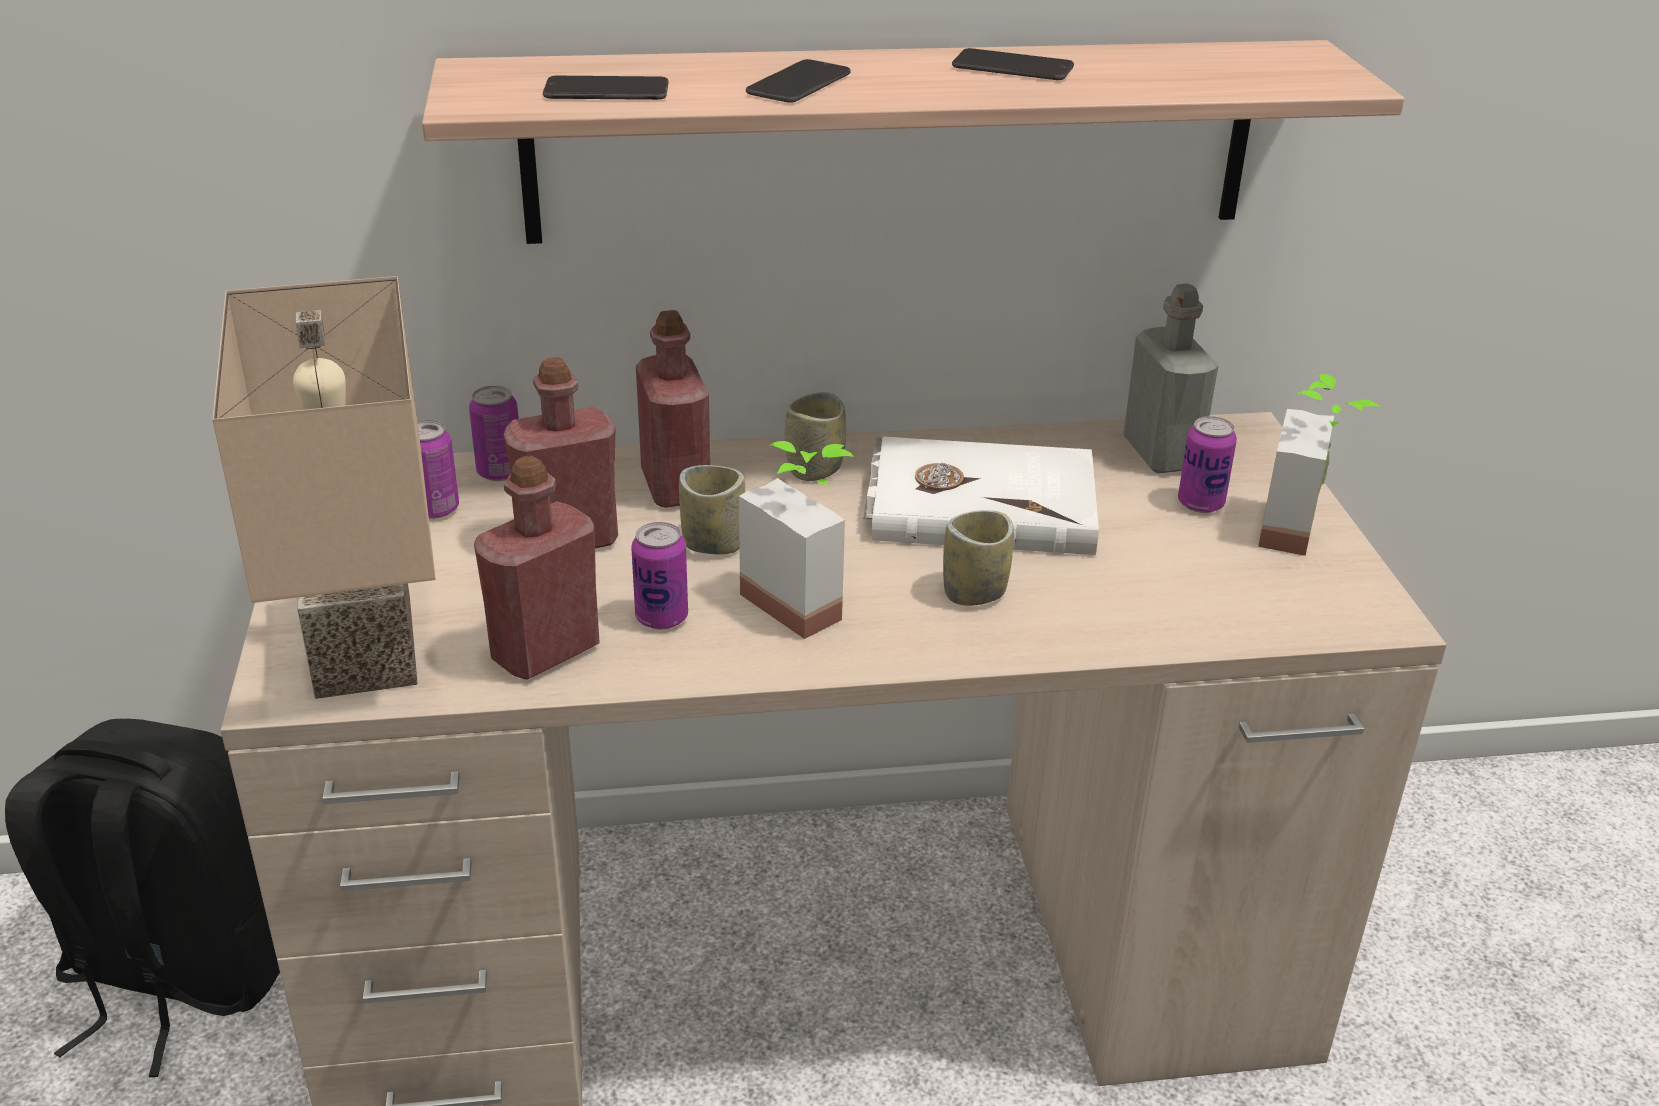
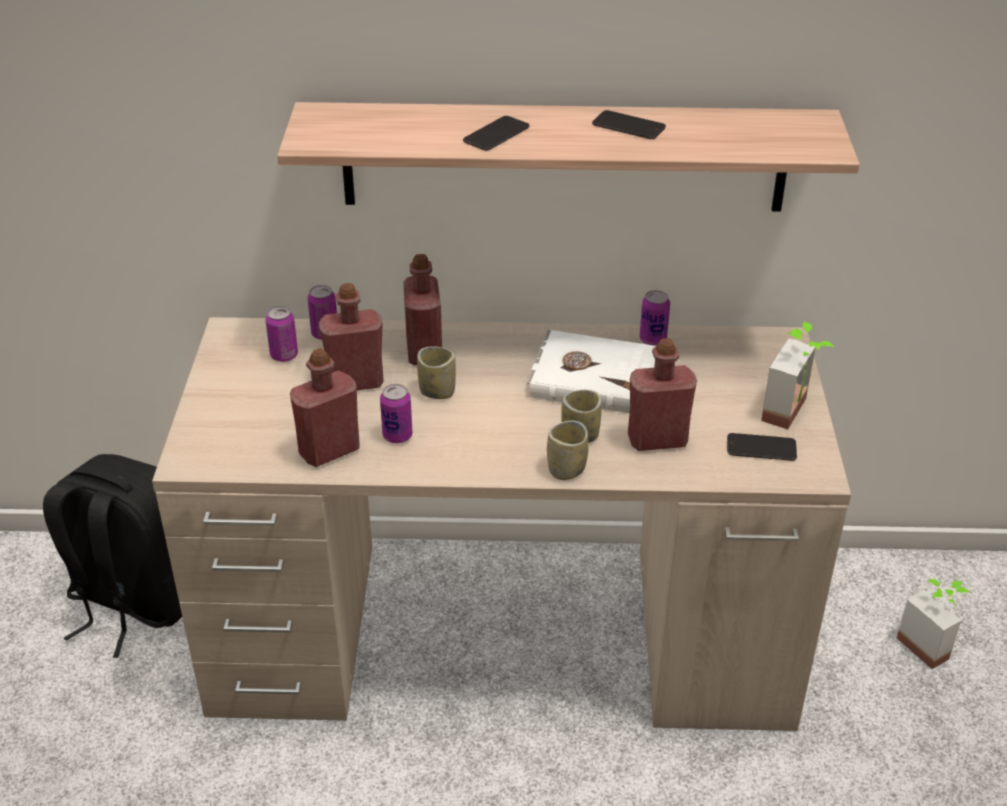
camera: 10 degrees right, 5 degrees up
(373, 645) = (237, 439): beige table lamp -> none
(606, 91) = (384, 135): phone -> phone (761, 448)
(806, 599) = (481, 431): potted plant -> potted plant (929, 644)
(814, 469) = (509, 346): cup -> cup (566, 469)
(1103, 588) = (657, 440): none -> red bottle
(1161, 454) = (724, 352): grey bottle -> none
(1200, 503) = (736, 389): can -> can (652, 339)

